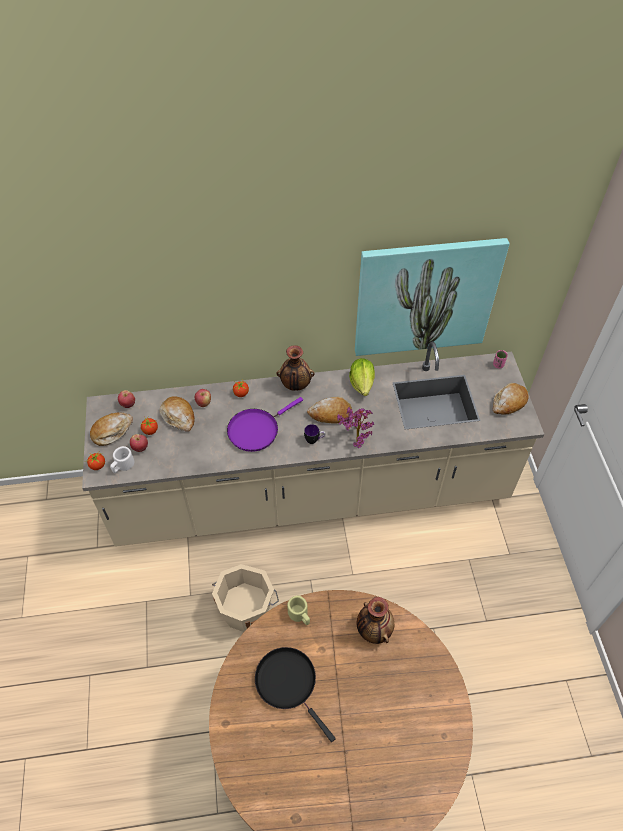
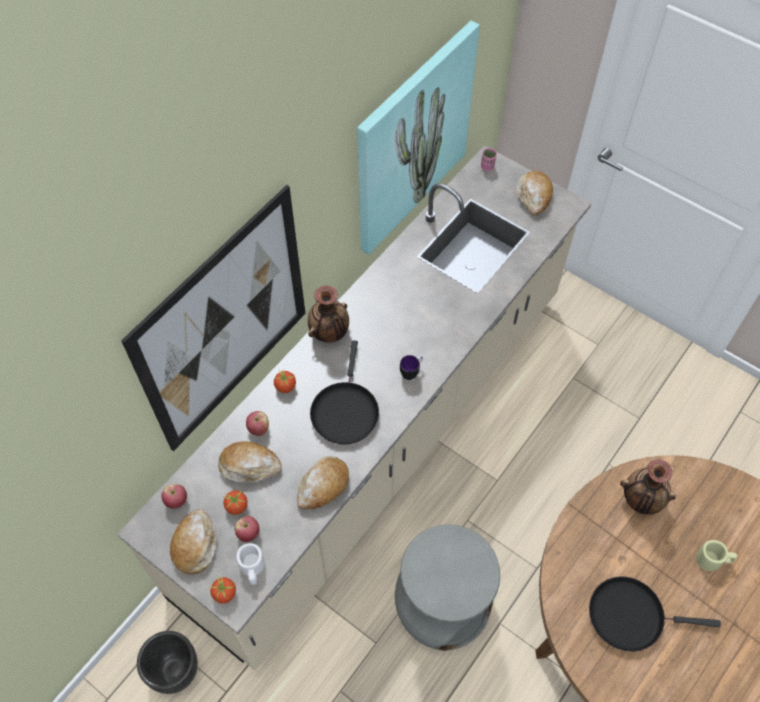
camera: 45 degrees left, 5 degrees up
(87, 514) = (174, 670): none -> black planter
(209, 317) = (225, 324): none -> picture
(246, 609) = (442, 602): beige bucket -> grey stool
(256, 430) = (345, 410): purple frying pan -> black frying pan
(300, 615) = (571, 548): beige mug -> beige mug (713, 560)
(330, 414) = (396, 334): bread -> bread (323, 486)
(355, 440) = (447, 340): potted plant -> none
(362, 384) = (391, 280): lettuce -> none

